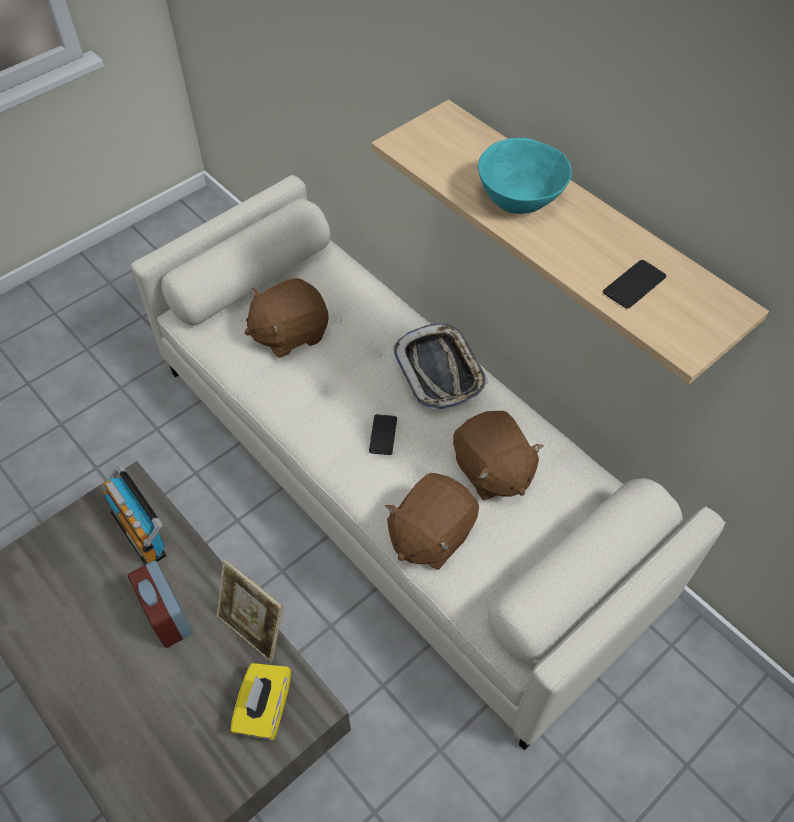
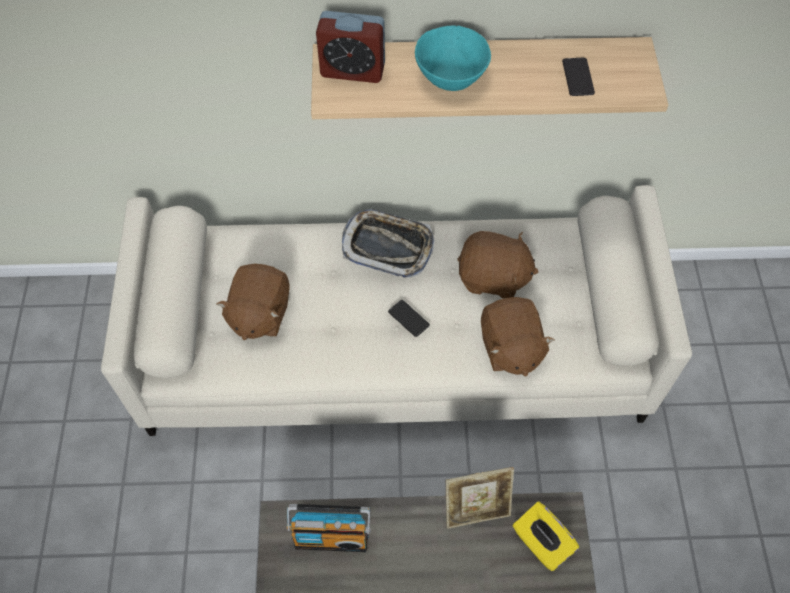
camera: 50 degrees left, 5 degrees up
(167, 616) = (419, 562): alarm clock -> alarm clock (352, 70)

